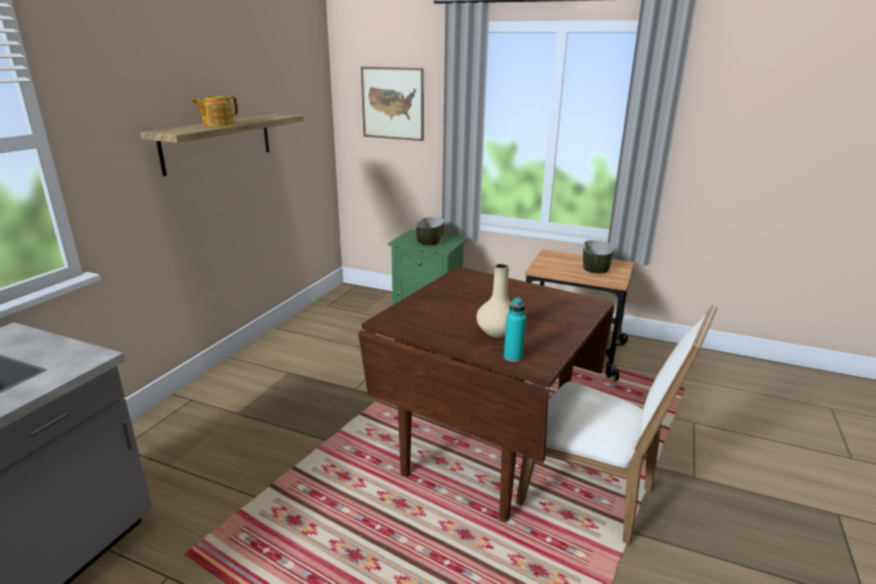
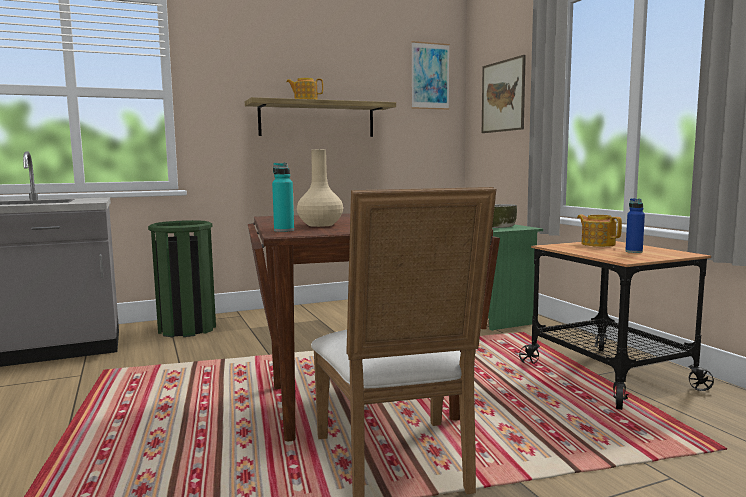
camera: 45 degrees right, 15 degrees down
(163, 446) = (187, 329): none -> green trash can
(306, 74) = (430, 76): none -> picture
(555, 260) = (597, 244): none -> teapot
(594, 267) = (633, 251): bowl -> blue bottle

